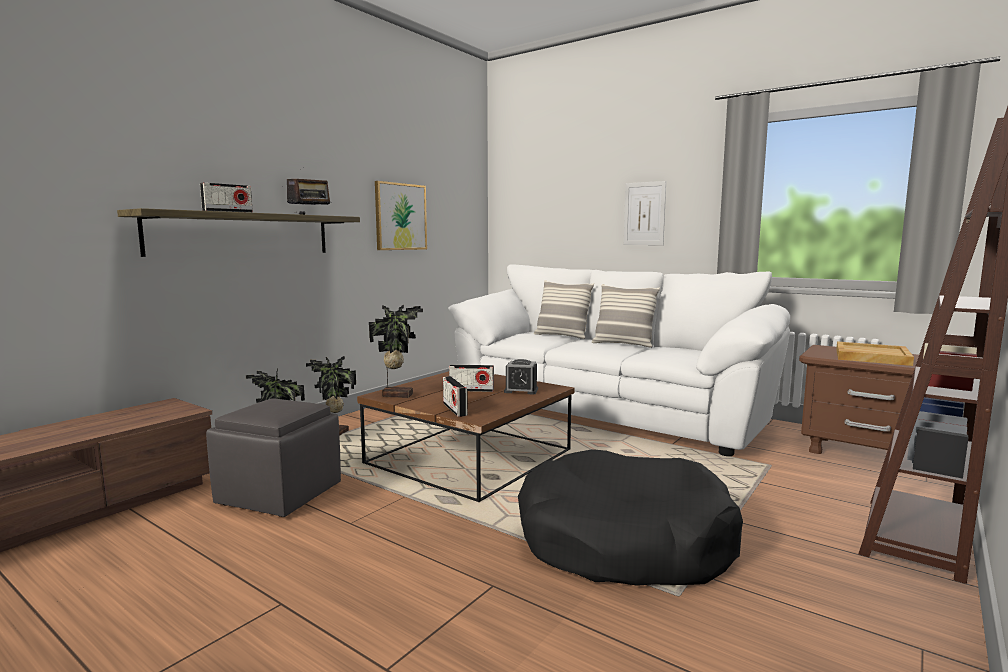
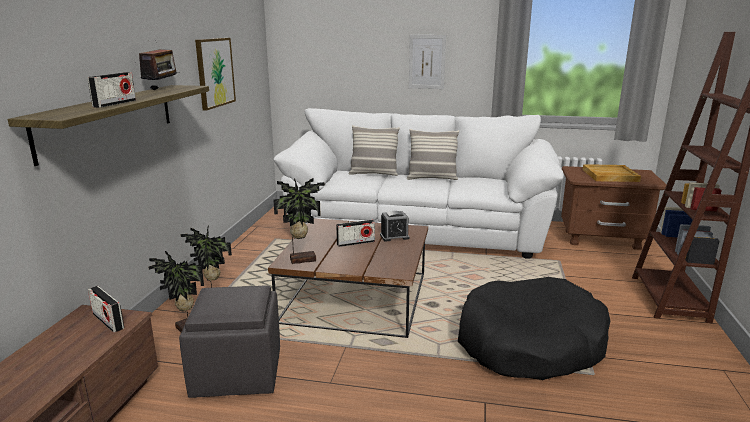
camera: 25 degrees left, 10 degrees up
(454, 409) = (370, 267): radio -> radio (108, 321)

